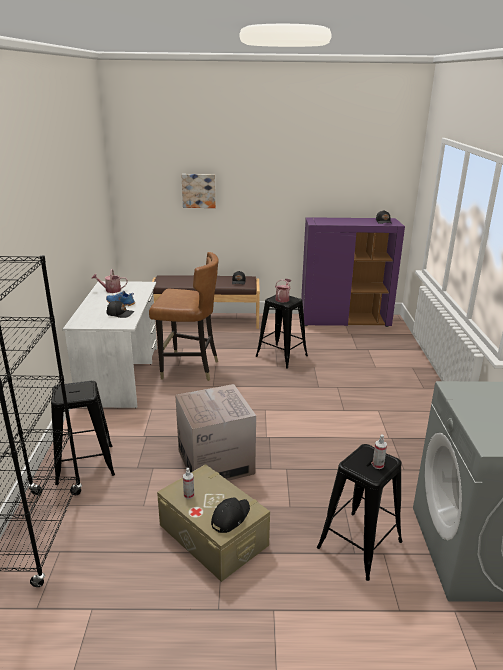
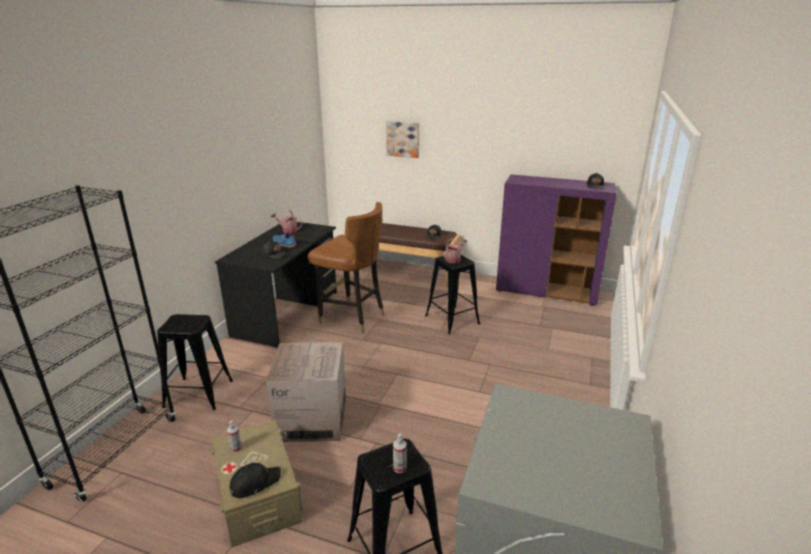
camera: 20 degrees right, 0 degrees up
(121, 375) = (287, 313): white desk -> black desk

